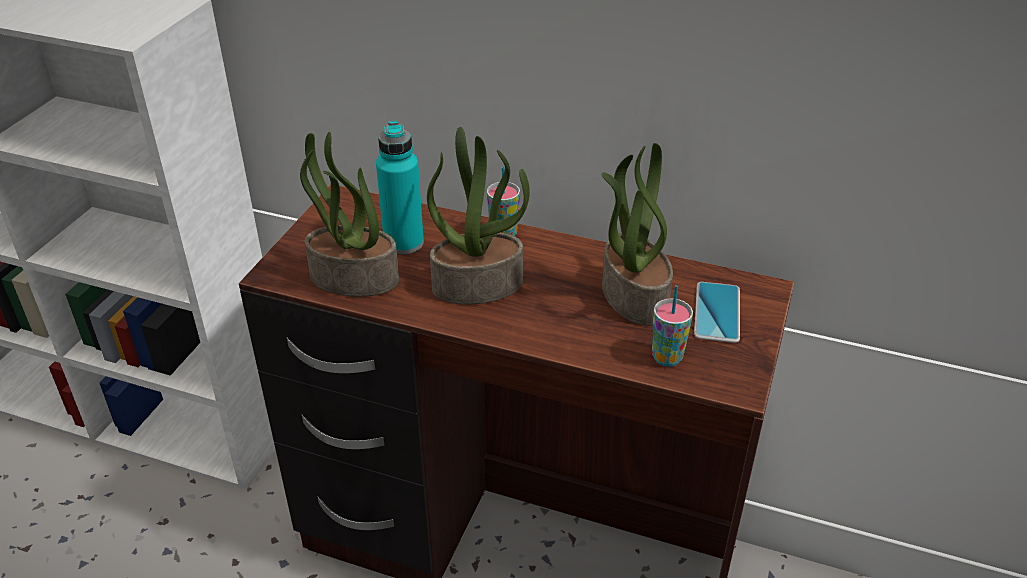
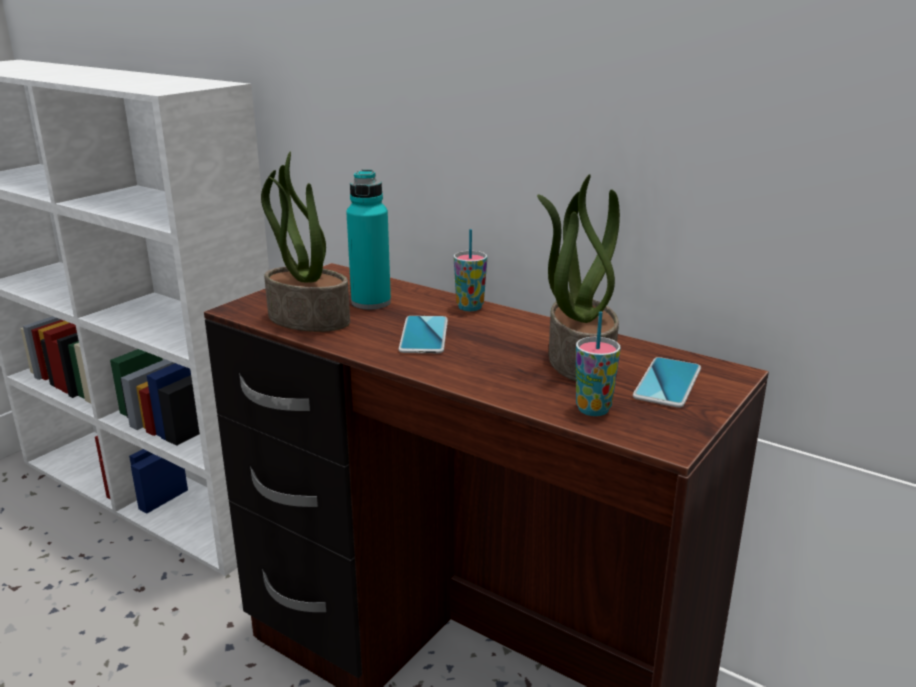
camera: 15 degrees right, 15 degrees down
(478, 284) = (424, 335): potted plant -> phone

